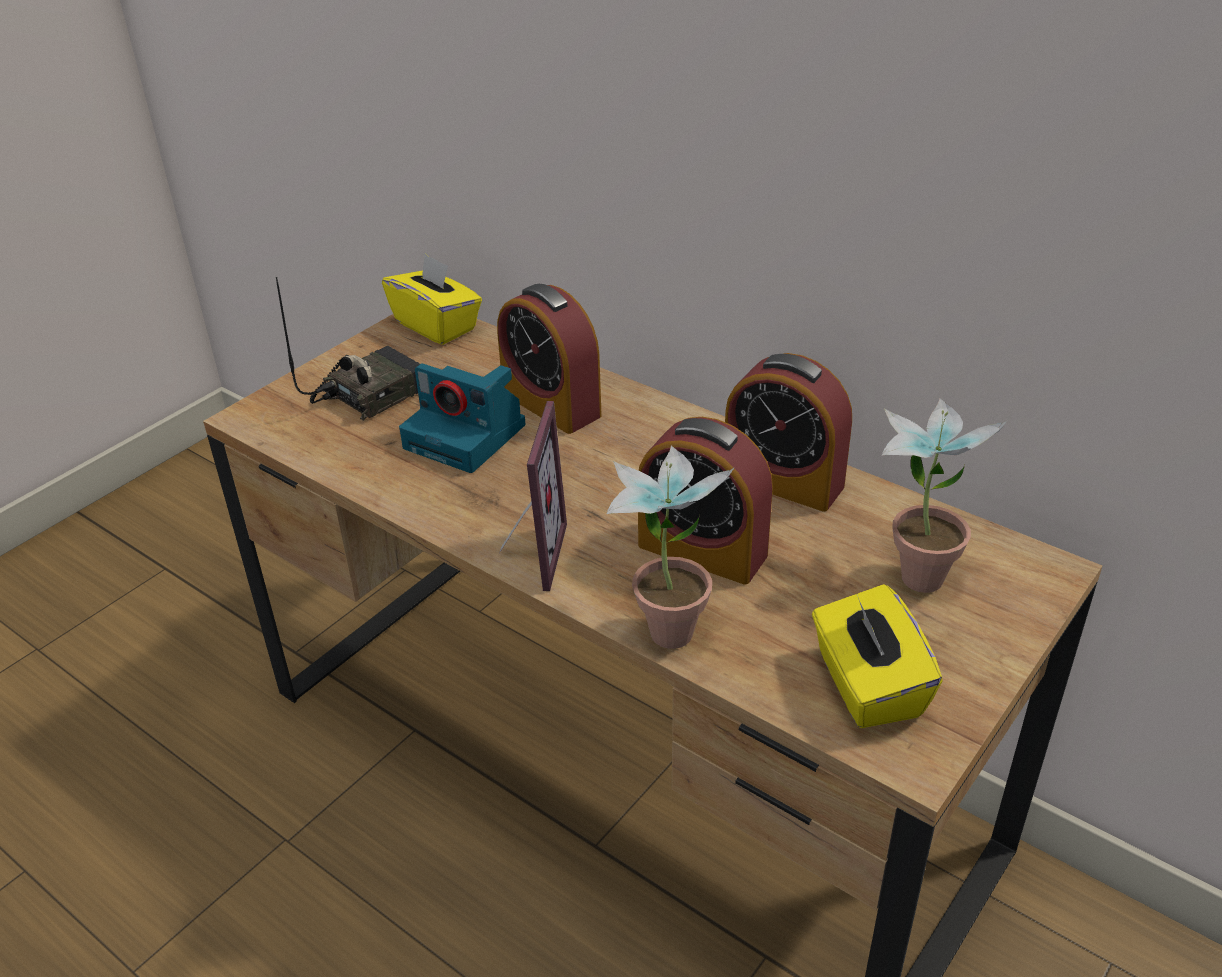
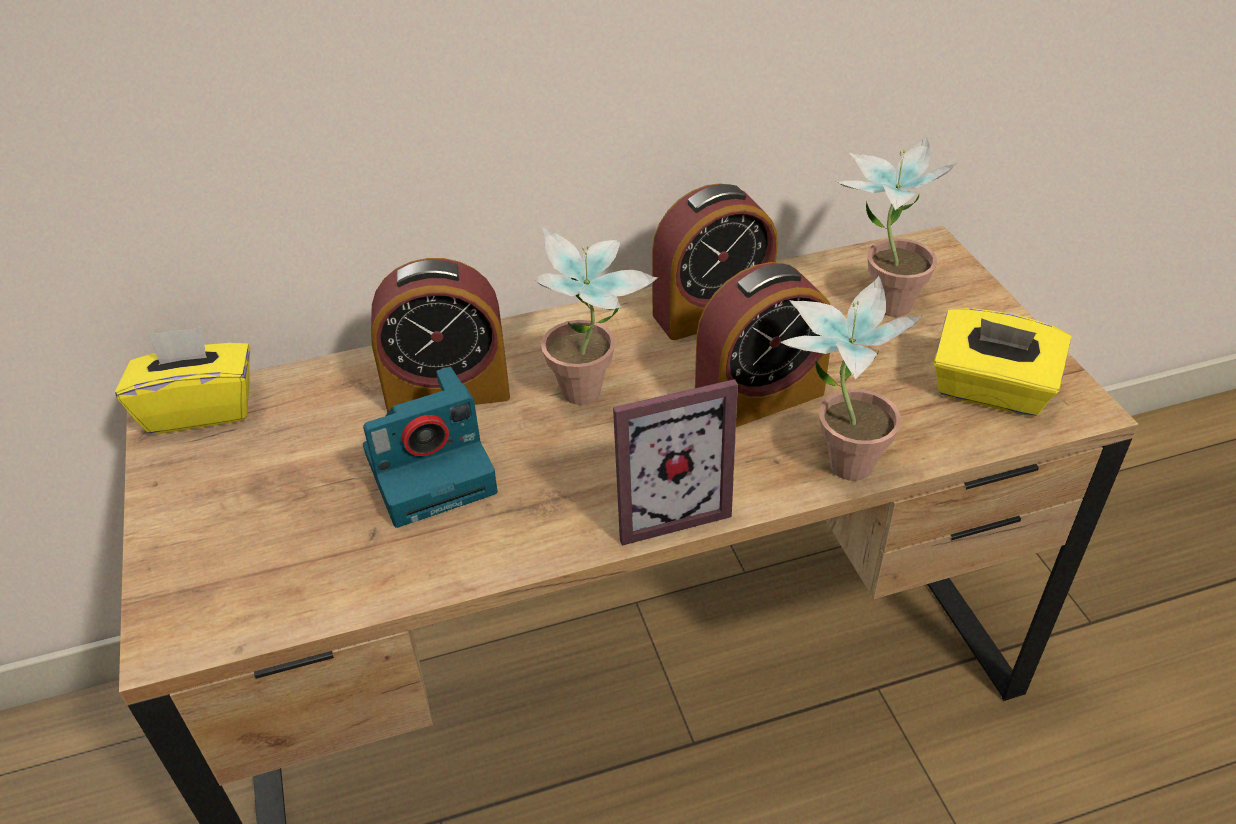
camera: 55 degrees left, 5 degrees up
(369, 393) = (259, 513): radio -> none
(529, 555) = (666, 507): picture frame -> picture frame turned 120 degrees clockwise
(610, 469) = (592, 399): none -> potted plant

